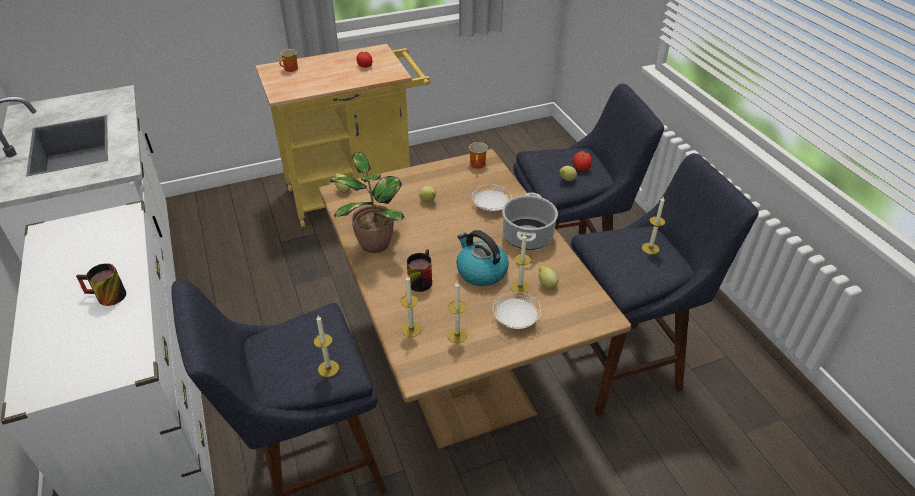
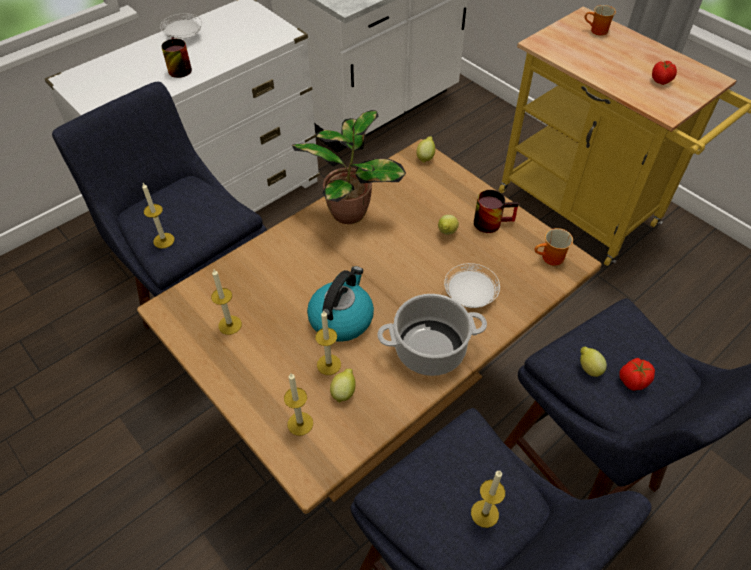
camera: 70 degrees right, 10 degrees up
(411, 329) = (227, 283): candle -> candle (300, 423)
(419, 279) = (306, 267): mug -> mug (491, 221)
(515, 320) = (270, 374): white plate -> white plate (184, 36)

